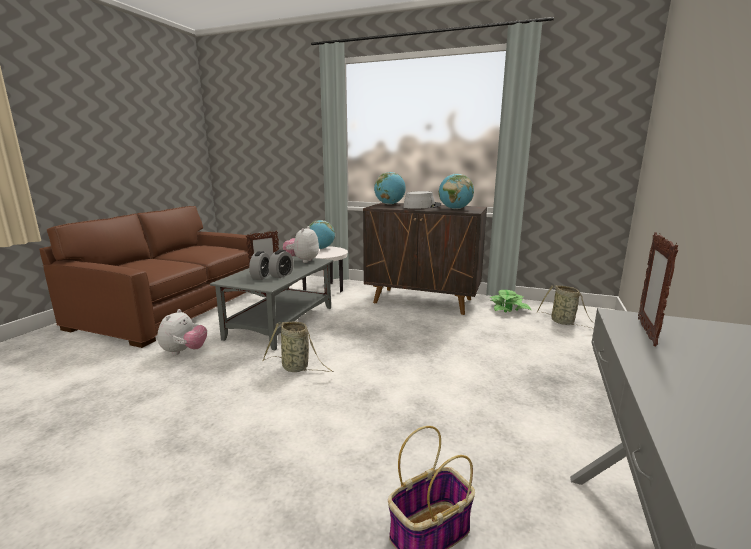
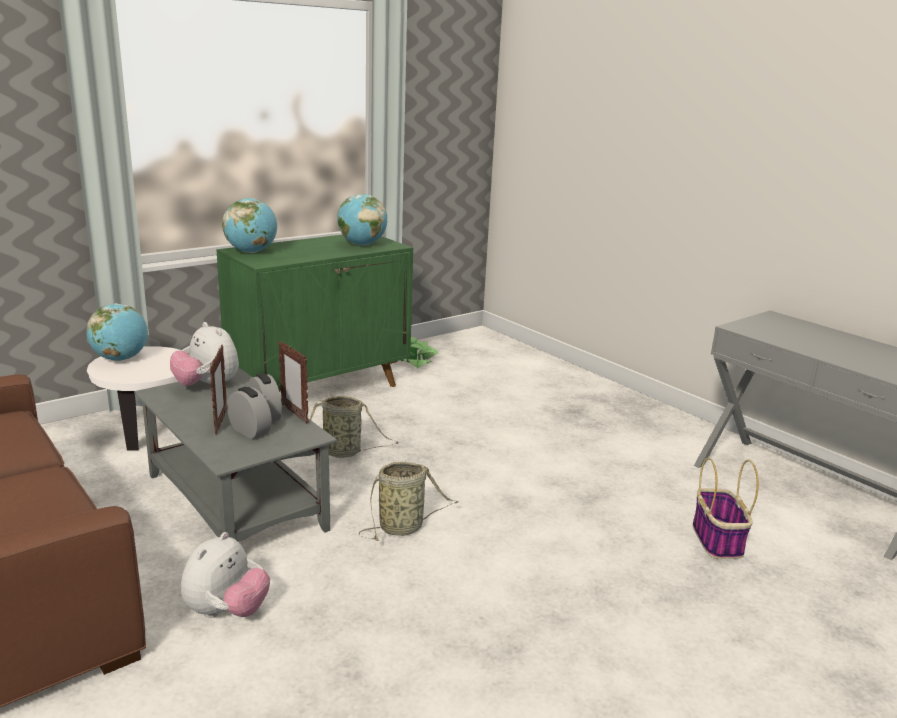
camera: 60 degrees left, 5 degrees up
(184, 352) = (227, 612): plush toy -> plush toy turned 75 degrees clockwise
(422, 206) = (309, 247): grey hat -> none
(423, 301) = (321, 389): brown cabinet -> green cabinet
(564, 322) = (480, 355): basket -> basket (345, 452)
(646, 332) = (764, 333): picture frame -> picture frame (294, 413)

